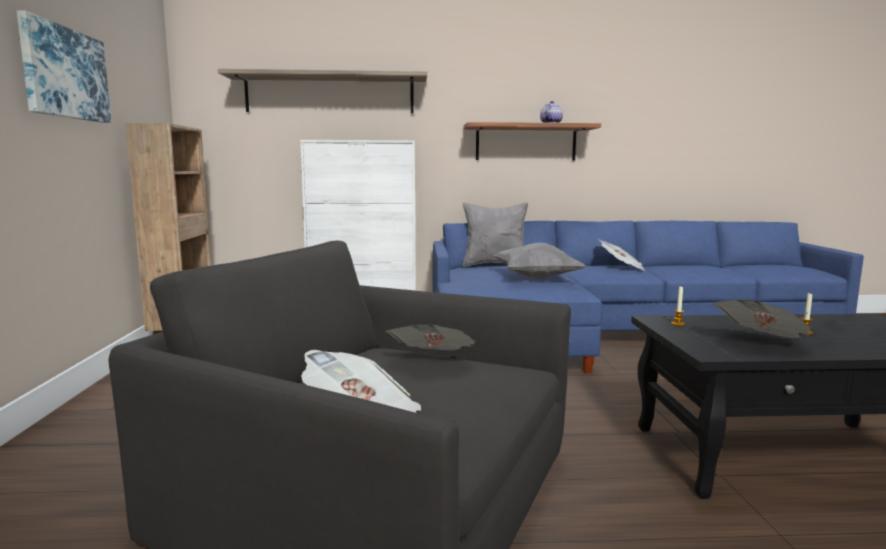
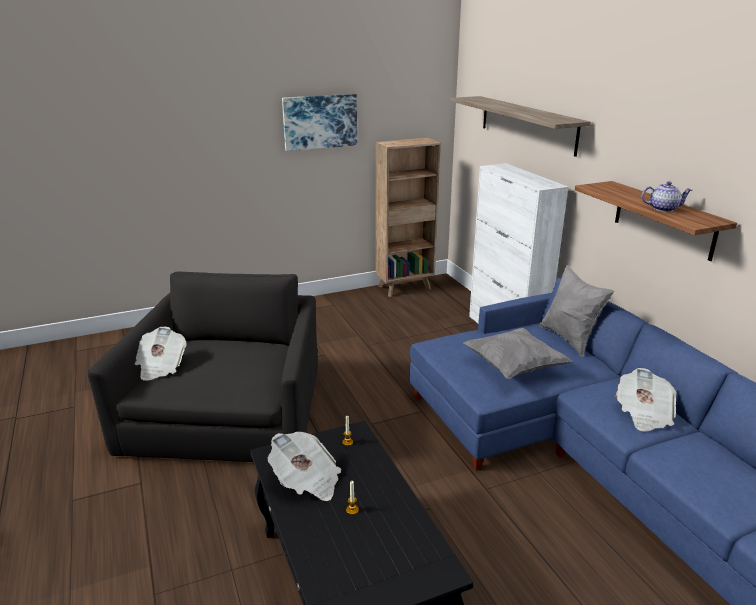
camera: 70 degrees right, 15 degrees up
(433, 363) = (251, 365): newspaper -> none

